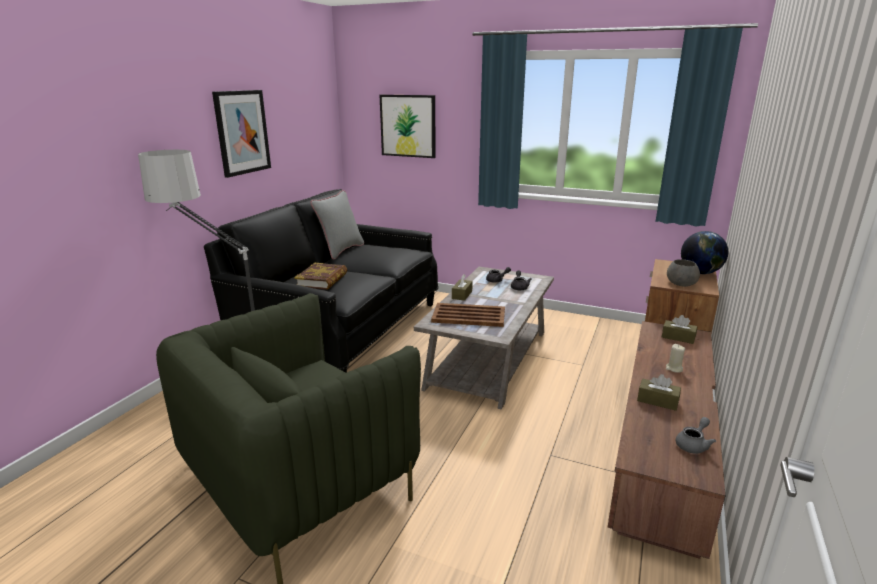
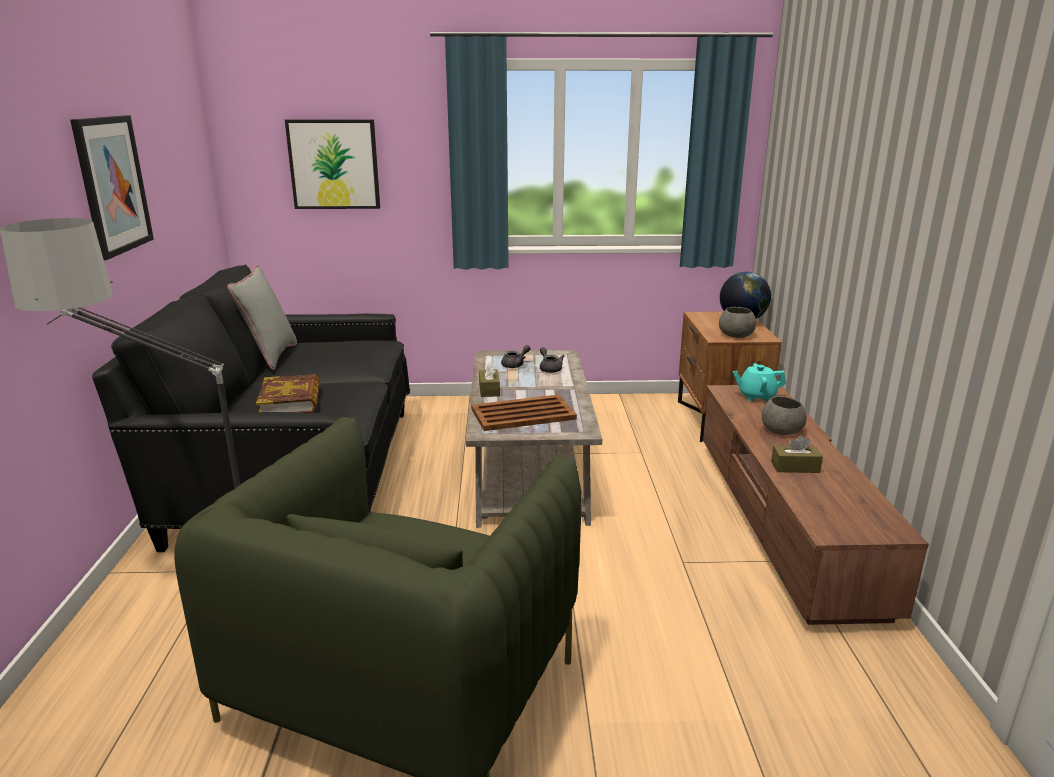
camera: 25 degrees left, 0 degrees up
(674, 368) = (781, 430): beige candle -> grey bowl
(678, 337) = (756, 396): brown tissue box -> turquoise teapot
(693, 444) = (863, 503): grey teapot -> none

